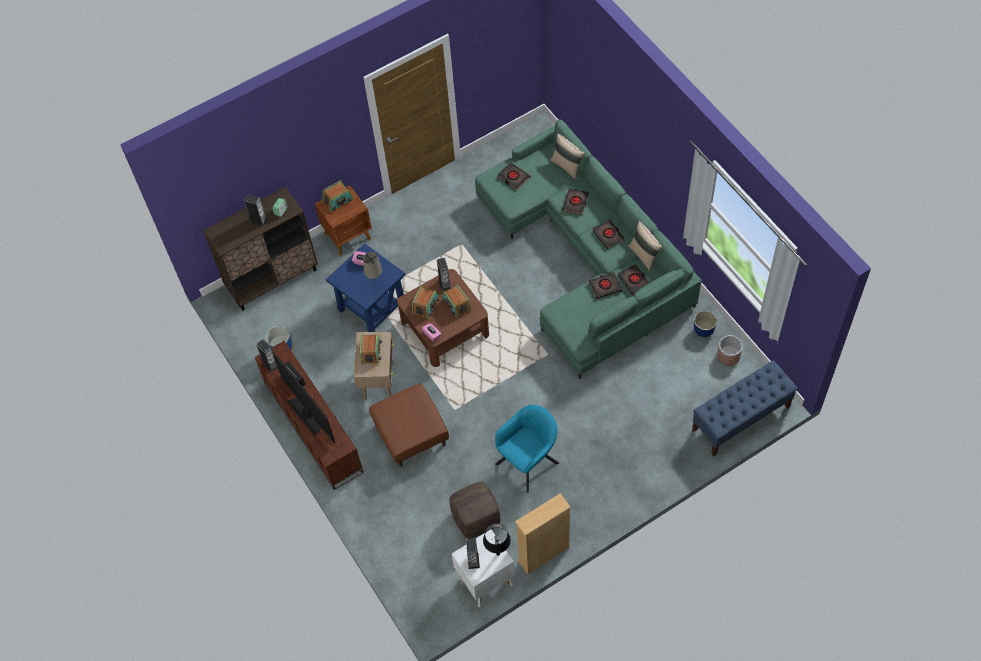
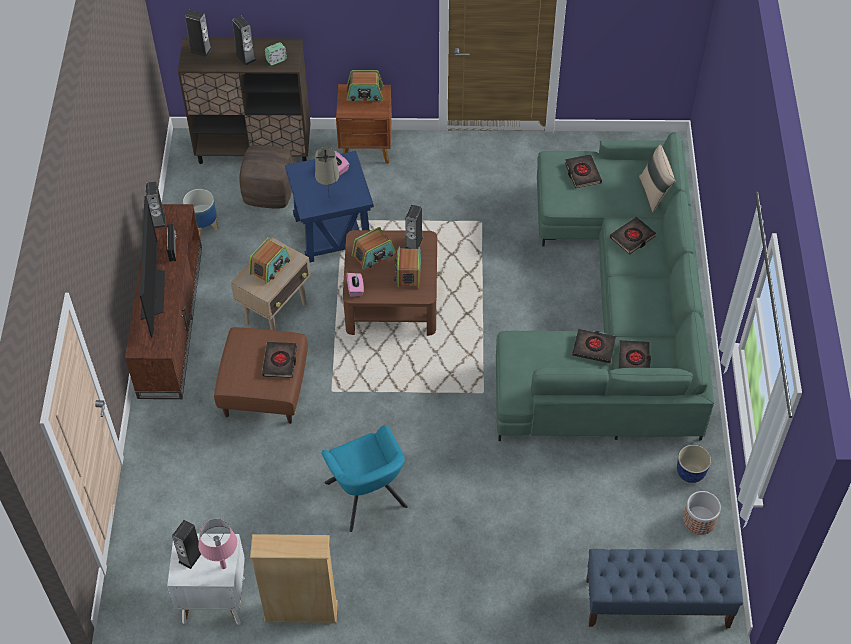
camera: 30 degrees right, 5 degrees down
(223, 232) = (201, 50): none -> speaker
(475, 518) = (258, 523): brown ottoman -> brown ottoman (269, 193)
(498, 553) = (224, 566): black table lamp -> pink table lamp
(528, 461) = (367, 497): turquoise armchair -> turquoise armchair turned 75 degrees clockwise
(608, 235) = (643, 293): black book -> black book (280, 362)
(644, 255) = (669, 339): beige pillow -> none

